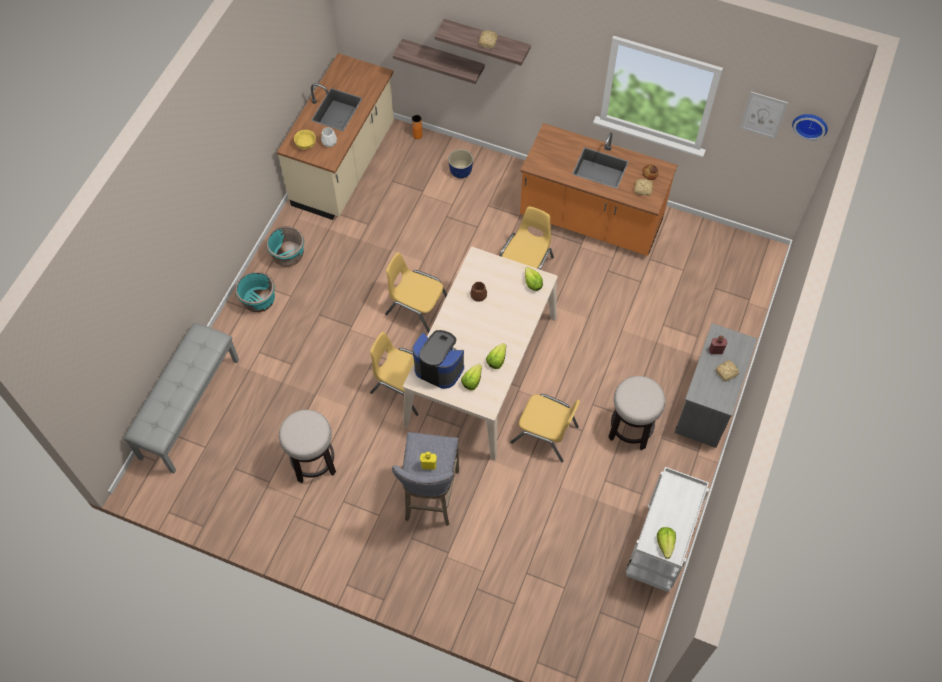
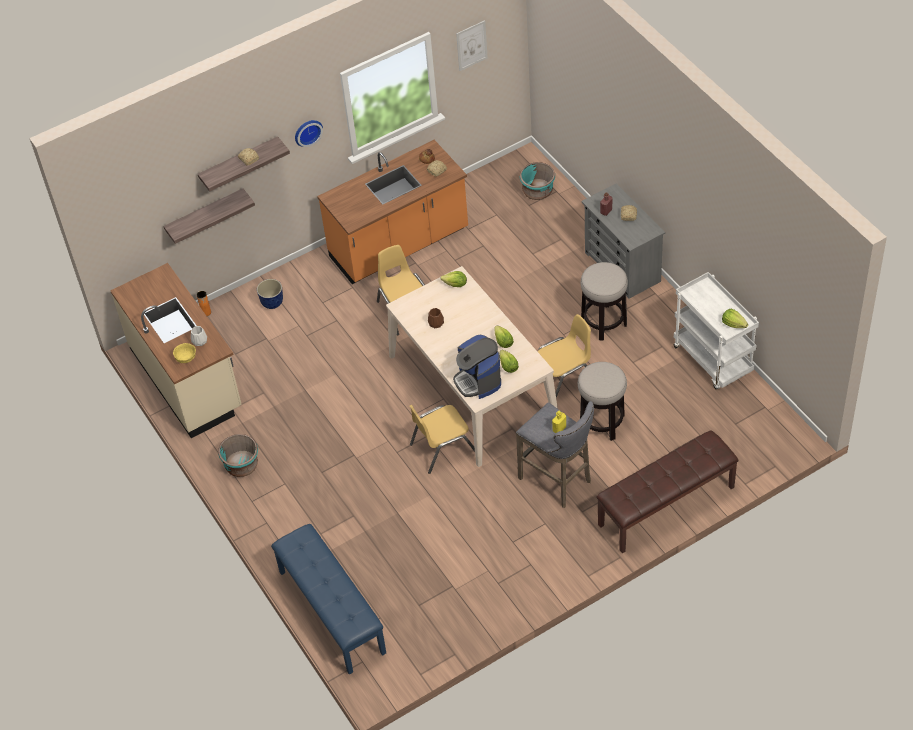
camera: 50 degrees left, 10 degrees down
(189, 408) = (331, 612): grey bench -> blue bench
(258, 300) = (268, 509): turquoise planter -> turquoise planter (537, 191)
(313, 462) = (460, 545): stool -> stool (602, 423)
(417, 308) = (378, 401): yellow chair -> none
(439, 367) = (478, 380): coffee machine -> coffee machine turned 90 degrees counterclockwise
(464, 606) = (666, 506): none -> brown bench
(810, 124) = (506, 24): wall clock -> wall clock (307, 131)

